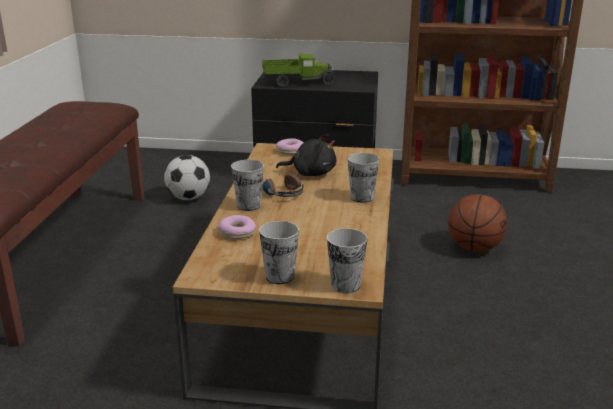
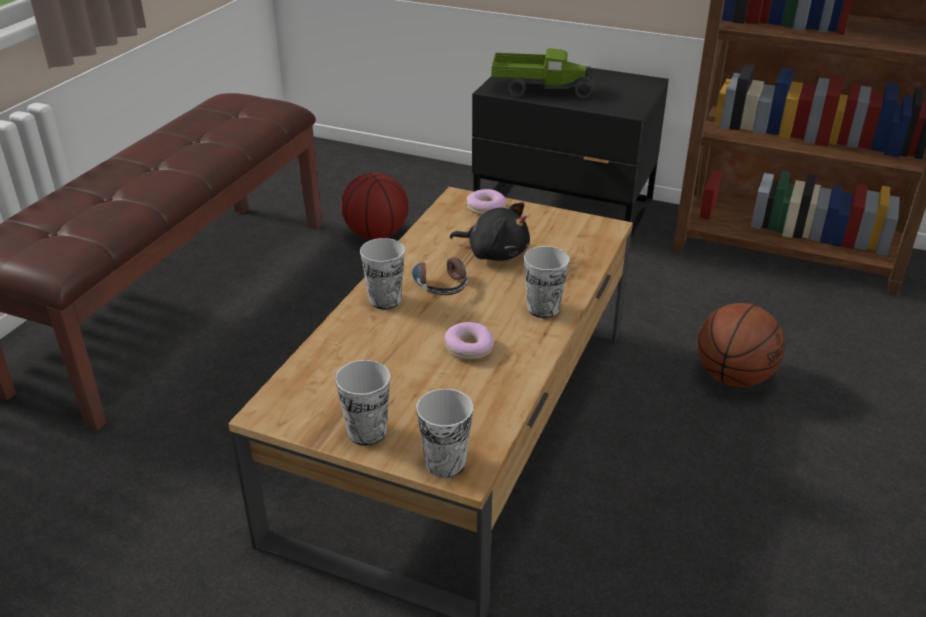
camera: 15 degrees right, 10 degrees up
(188, 198) = (376, 234): football -> basketball
(237, 233) = (348, 346): donut -> donut (469, 348)

